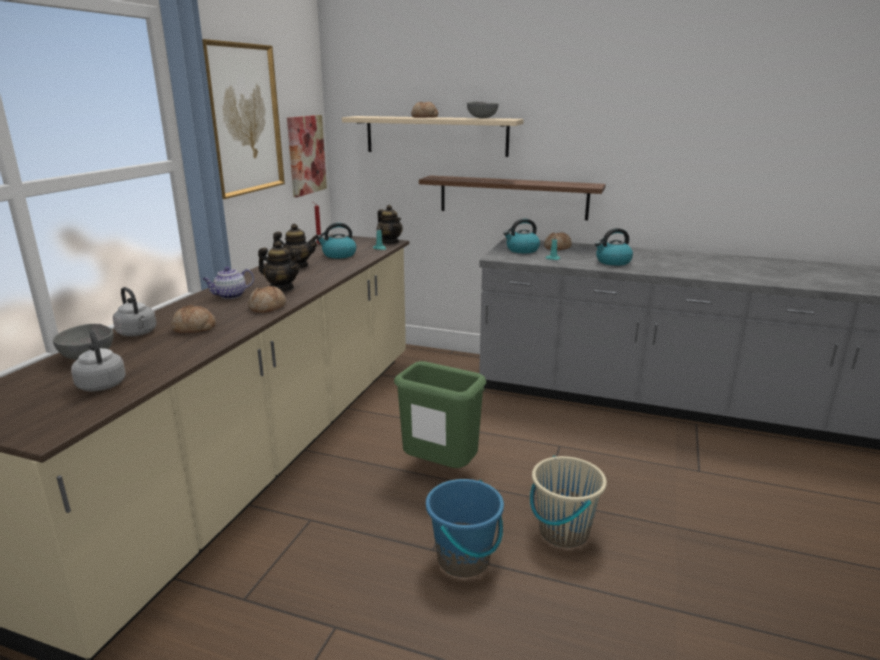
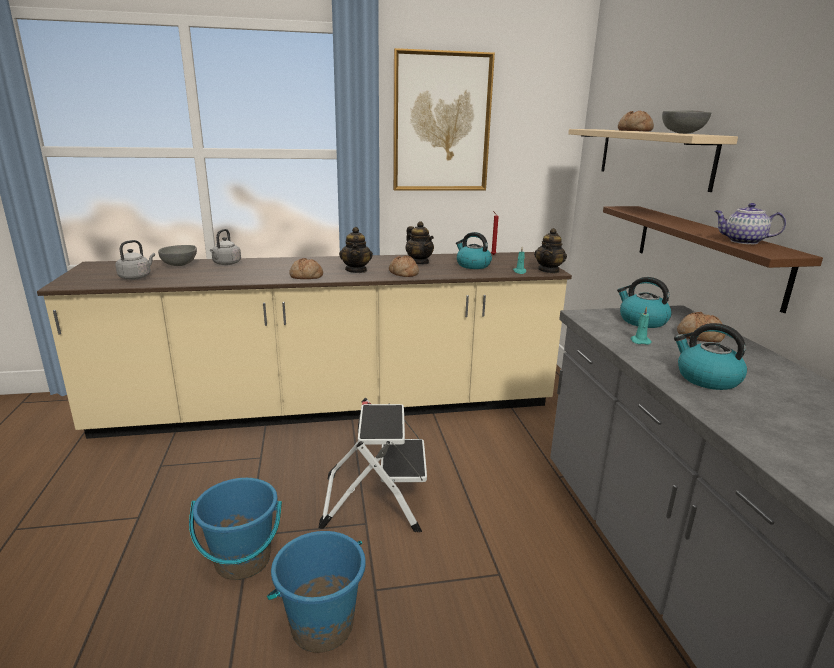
camera: 60 degrees right, 0 degrees up
(193, 328) = (244, 271): bread -> bread (403, 273)
(230, 296) = (321, 264): teapot -> teapot (742, 241)
(306, 155) = (536, 167): picture -> none
(439, 470) = (374, 498): green trash can -> step ladder
(563, 531) = (322, 626): beige bucket -> blue bucket

